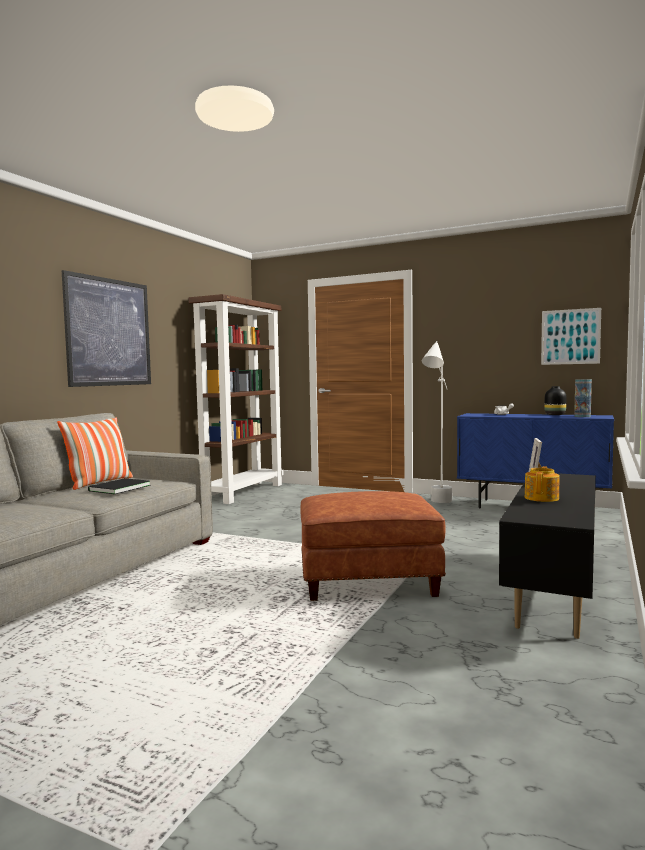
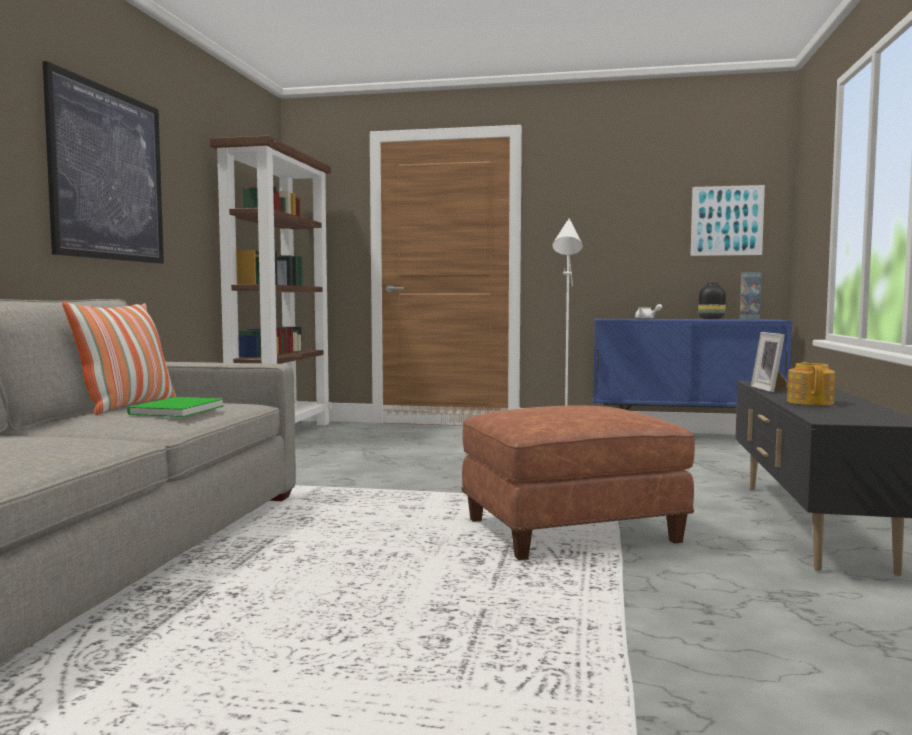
camera: 15 degrees left, 0 degrees up
(117, 488) = (174, 410): black book -> green book

